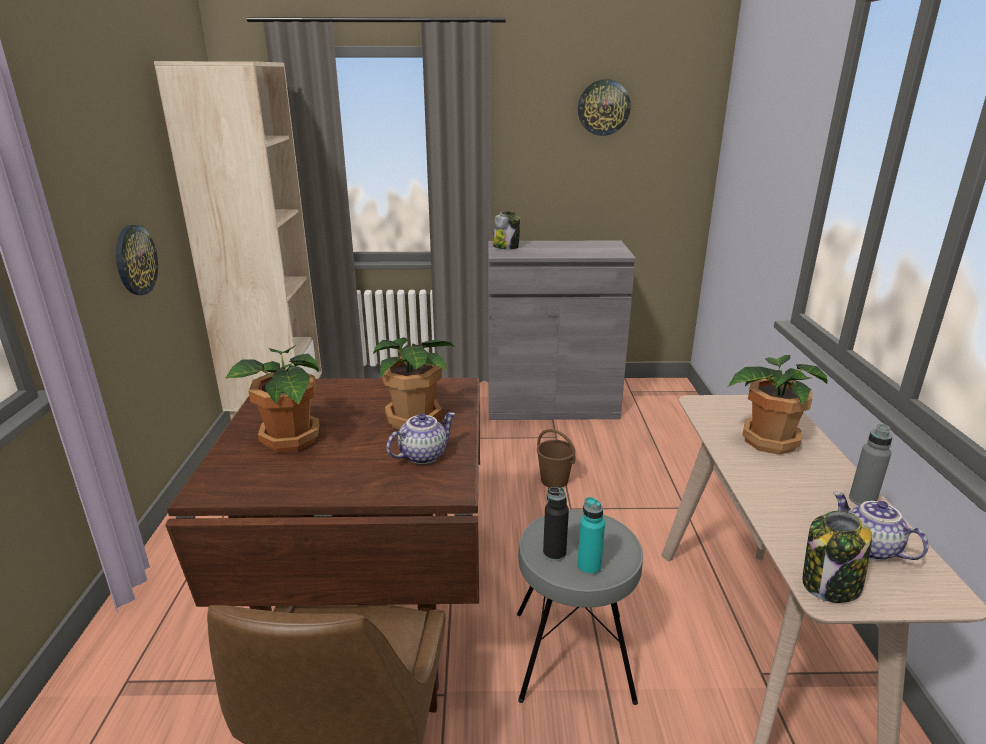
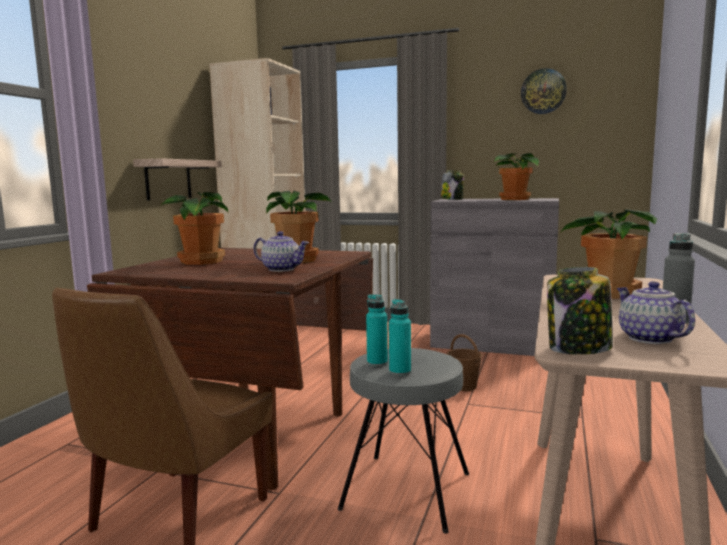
camera: 20 degrees right, 15 degrees down
(135, 260) = (168, 179): wall clock -> shelf
(423, 455) = (282, 269): teapot -> teapot turned 45 degrees clockwise
(554, 553) = (377, 363): black bottle -> turquoise bottle
(582, 250) = (515, 199): none -> potted plant

